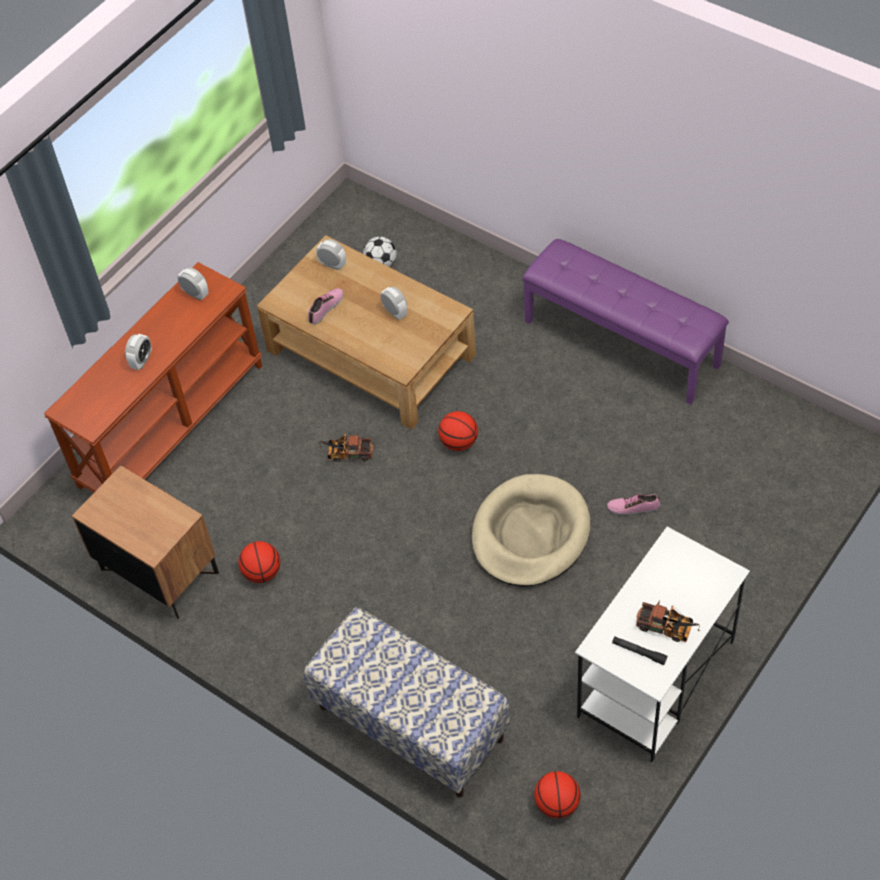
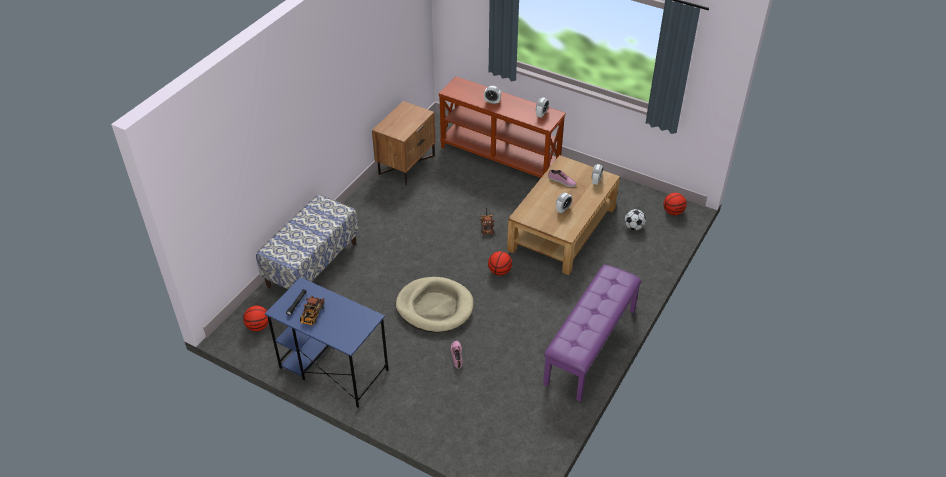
camera: 80 degrees right, 10 degrees down
(262, 572) = (406, 200): basketball -> basketball (673, 212)
(655, 679) = (333, 368): white desk -> blue desk

